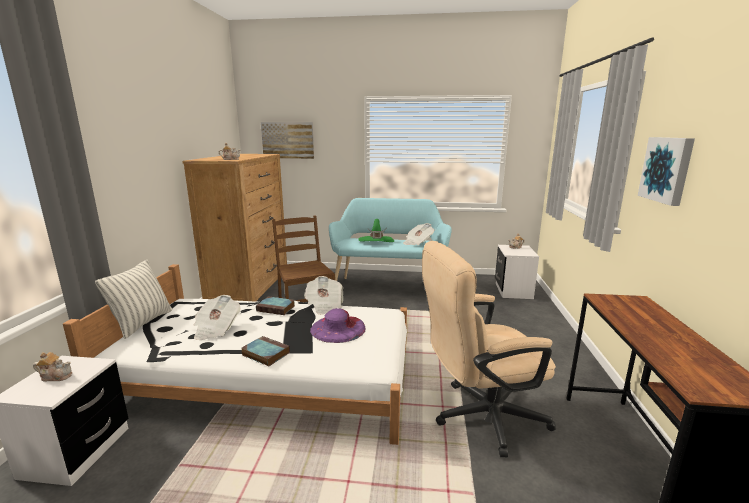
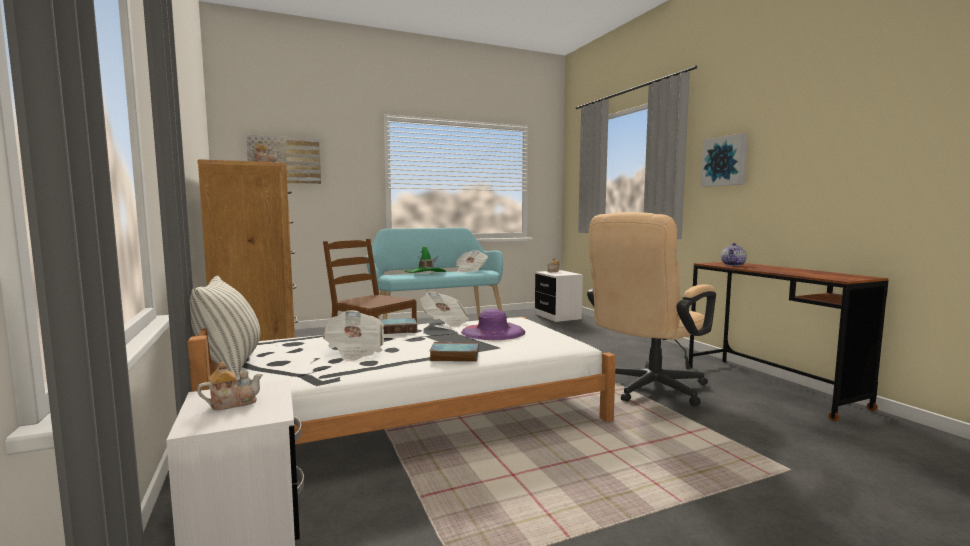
camera: 30 degrees left, 10 degrees down
(625, 308) = (733, 265): none -> teapot

